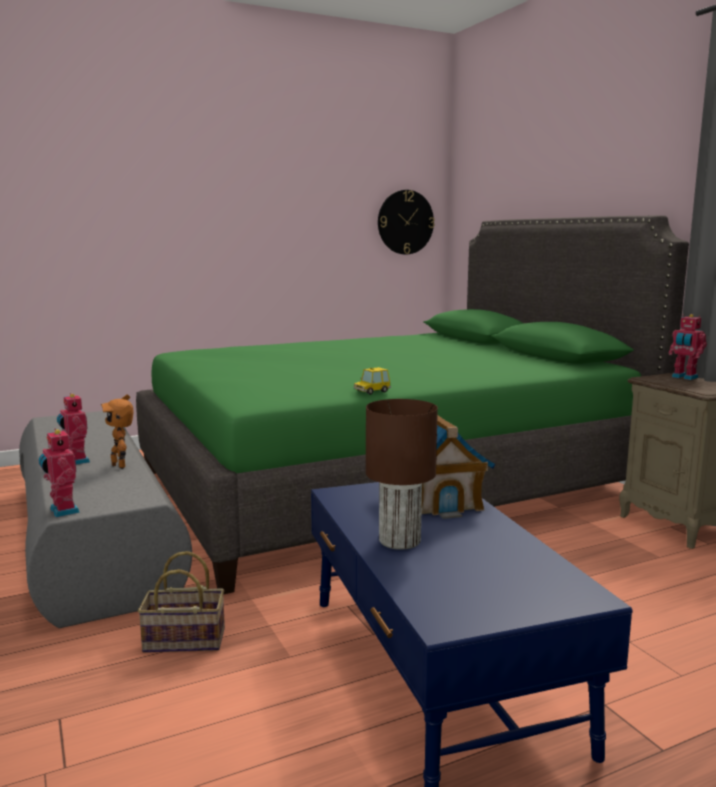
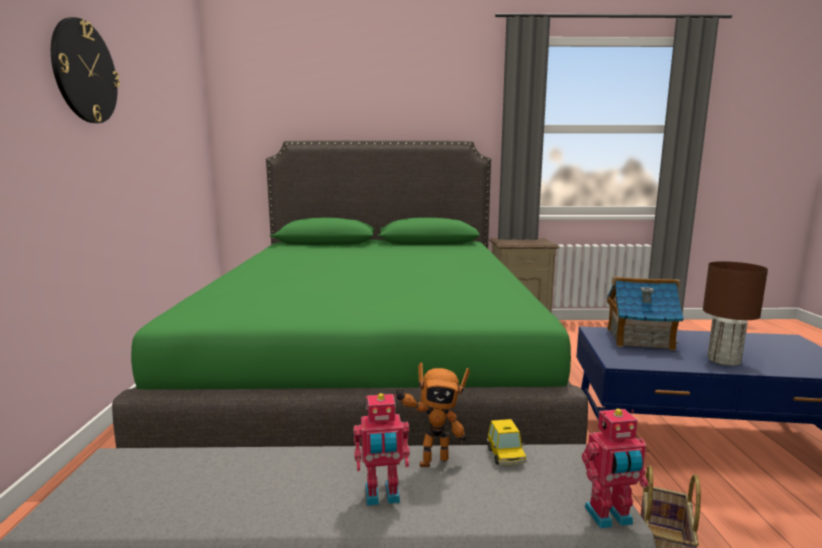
camera: 65 degrees left, 0 degrees up
(371, 391) = (515, 283): toy car -> toy car (505, 455)
(405, 222) = (191, 139): wall clock -> wall clock (84, 72)
(684, 377) = (510, 240): toy robot -> none

